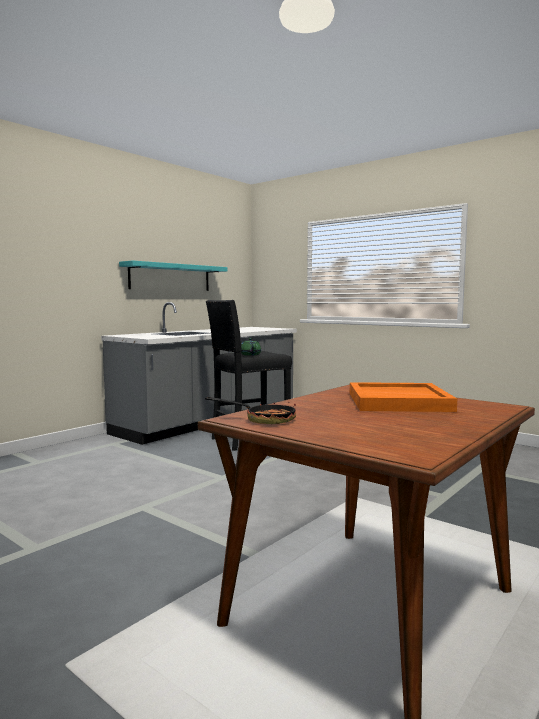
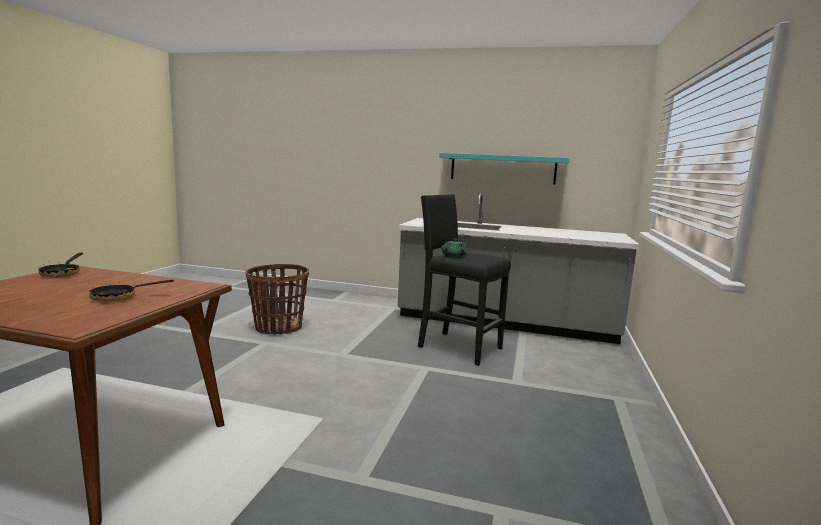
camera: 65 degrees right, 5 degrees up
(98, 497) = (278, 328): none -> basket
(399, 401) = (121, 297): orange tray -> frying pan

